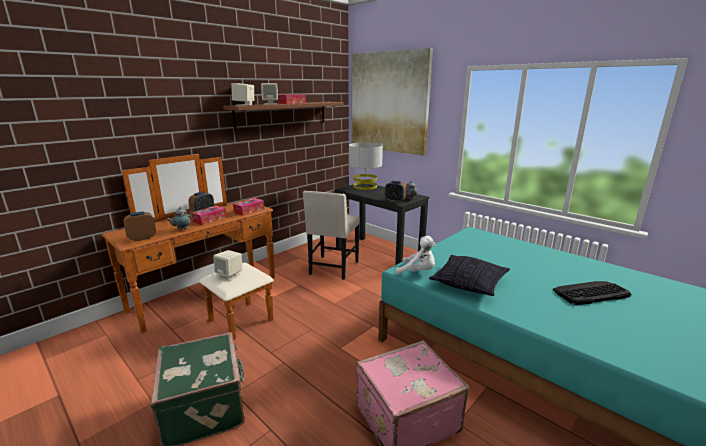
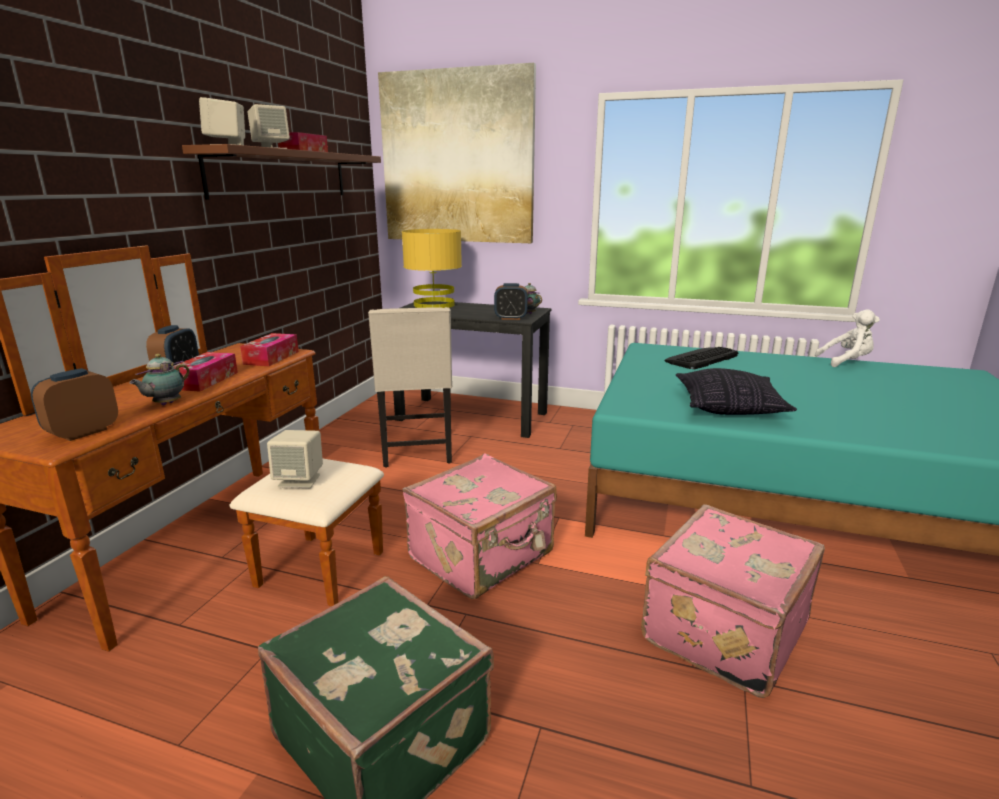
camera: 25 degrees left, 0 degrees up
(316, 336) = (483, 556): none -> pink suitcase
(365, 186) = (434, 305): grey table lamp -> yellow table lamp
(418, 272) = (646, 406): white plush toy -> white plush toy (846, 362)
(590, 293) = (868, 392): keyboard -> keyboard (701, 358)

